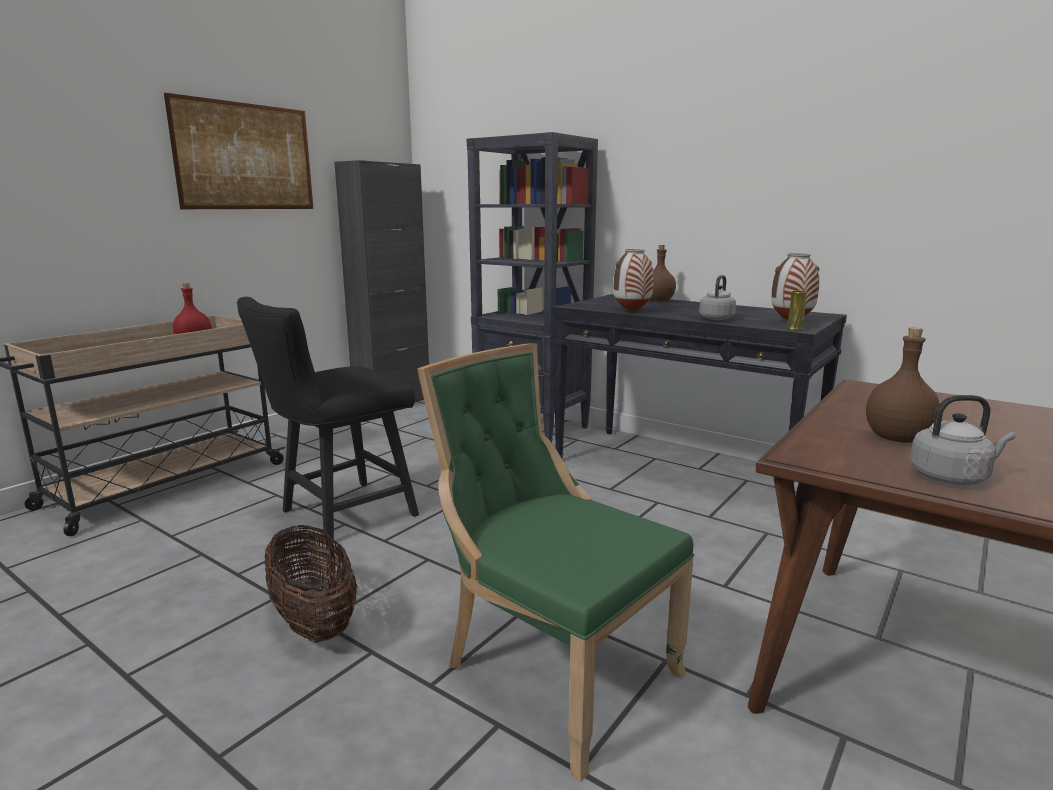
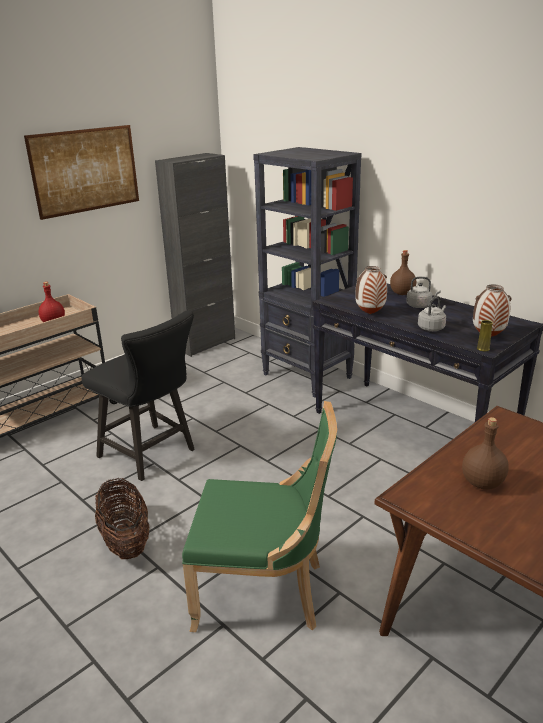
camera: 10 degrees right, 10 degrees up
(339, 515) = (152, 455): black chair -> black chair turned 105 degrees counterclockwise
(552, 671) = (264, 592): green chair -> green chair turned 135 degrees clockwise
(952, 477) = (488, 526): grey kettle -> grey kettle (420, 306)

